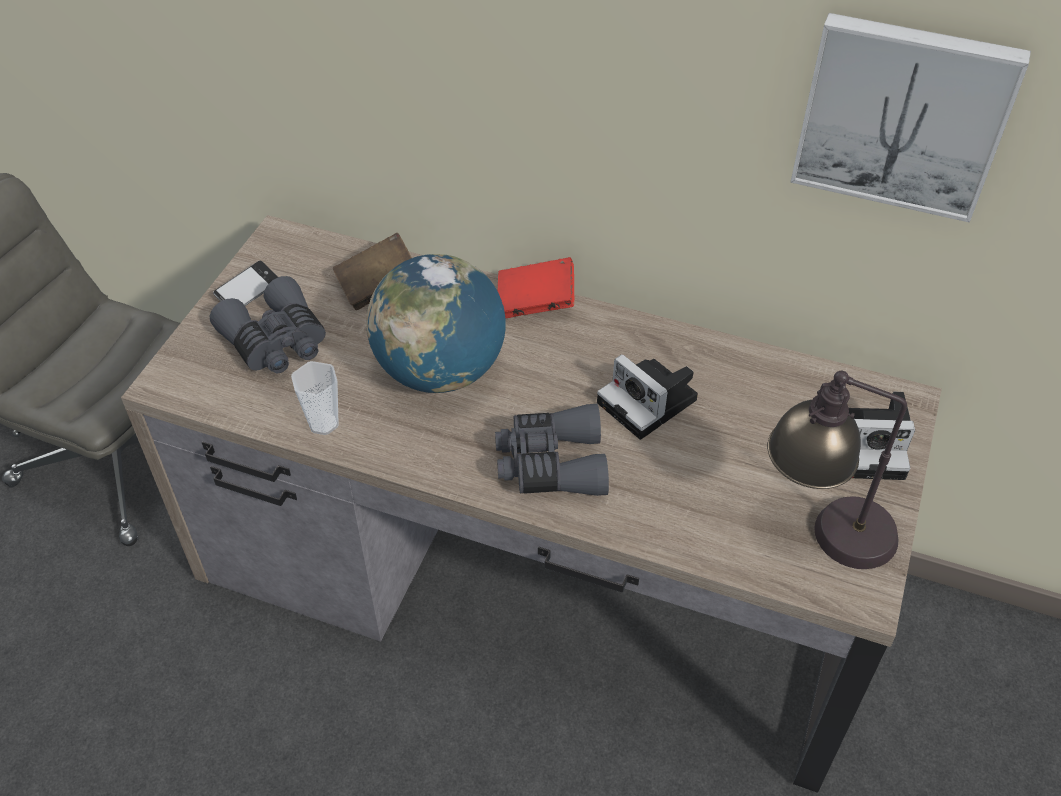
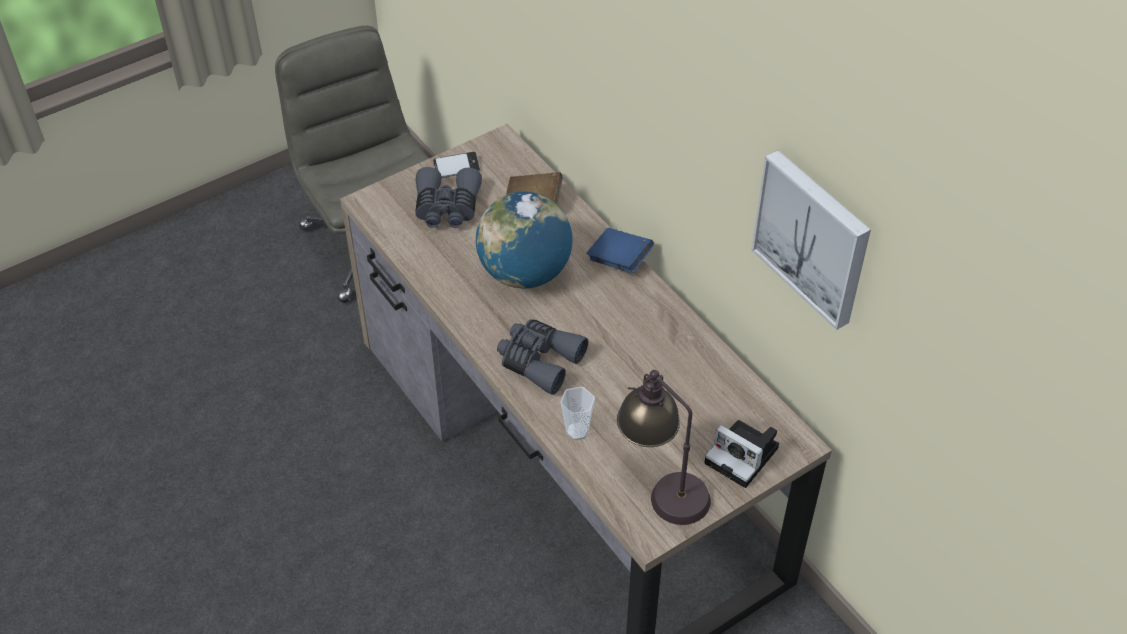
camera: 35 degrees right, 0 degrees up
(323, 424) = (433, 270): cup -> cup (577, 431)
(535, 303) = (619, 260): red book -> blue book
(650, 403) = (631, 358): camera -> none

